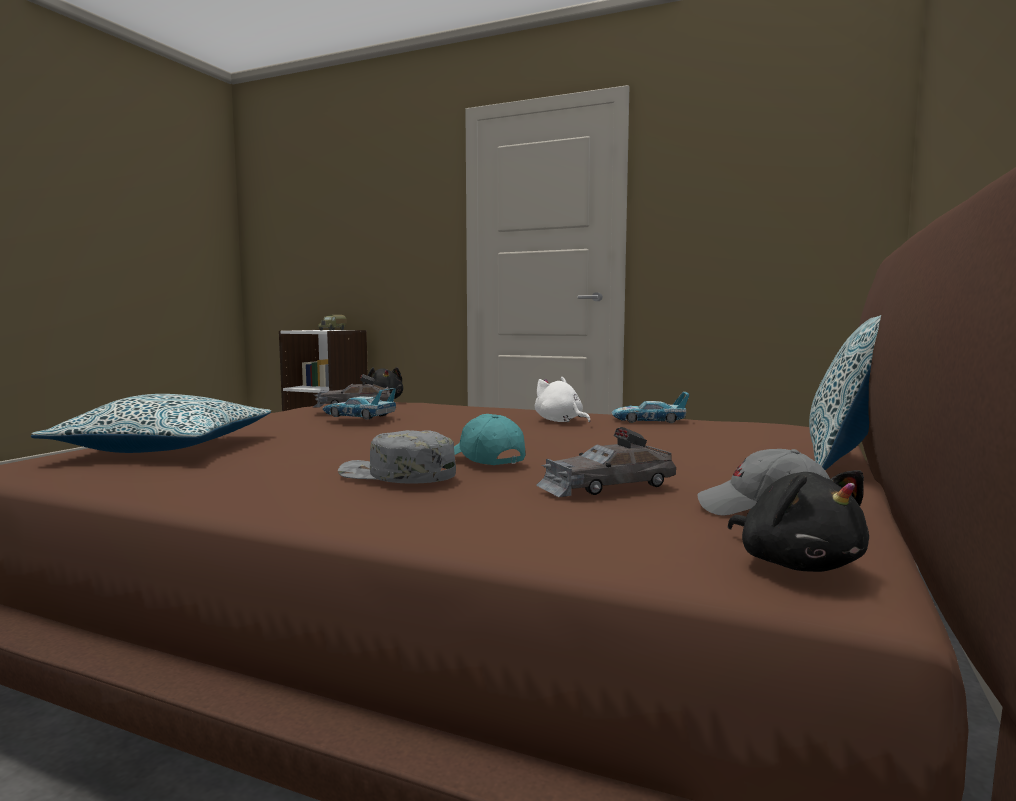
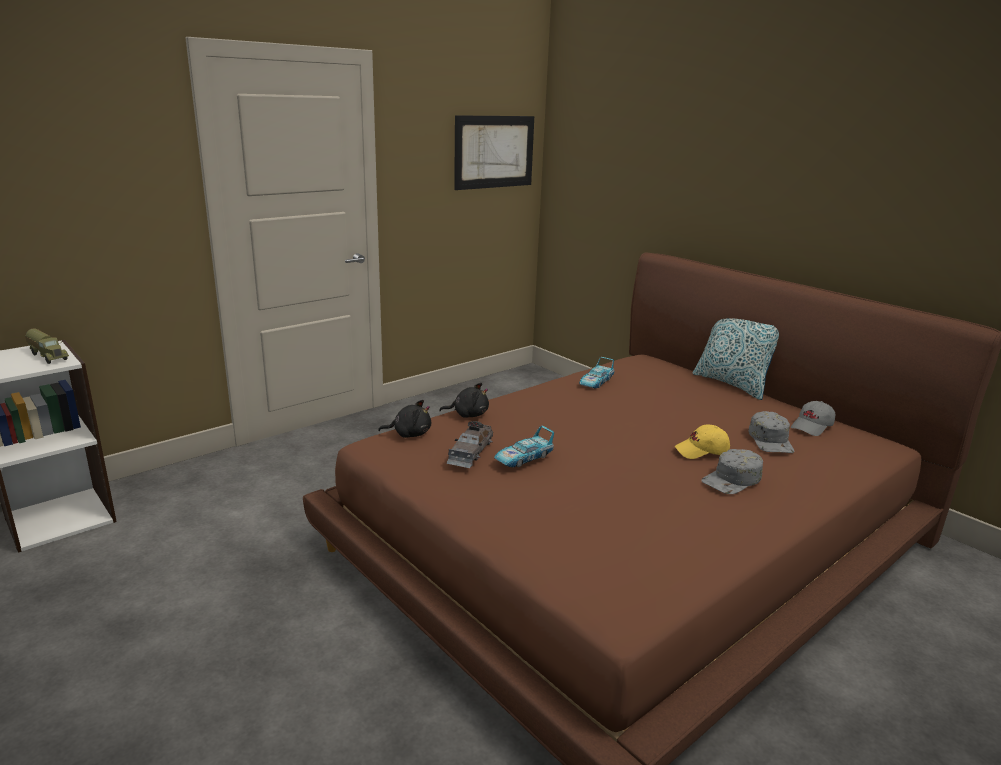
camera: 65 degrees left, 15 degrees up
(167, 448) = (598, 546): pillow -> none
(484, 460) = (702, 451): turquoise cap -> yellow cap
(560, 421) = (578, 403): white plush toy -> none
(606, 486) = (771, 440): grey toy car -> grey cap
(796, 564) = (873, 444): black plush toy -> black plush toy (468, 414)
(806, 177) = (494, 152): none -> picture

